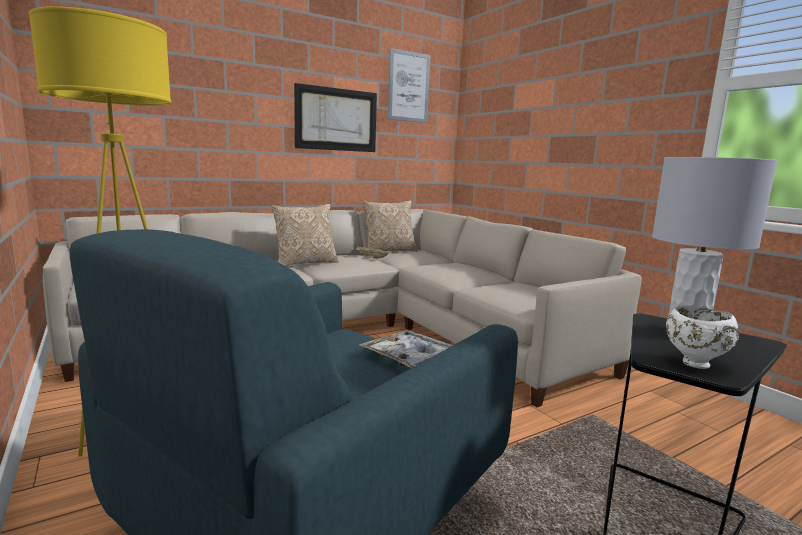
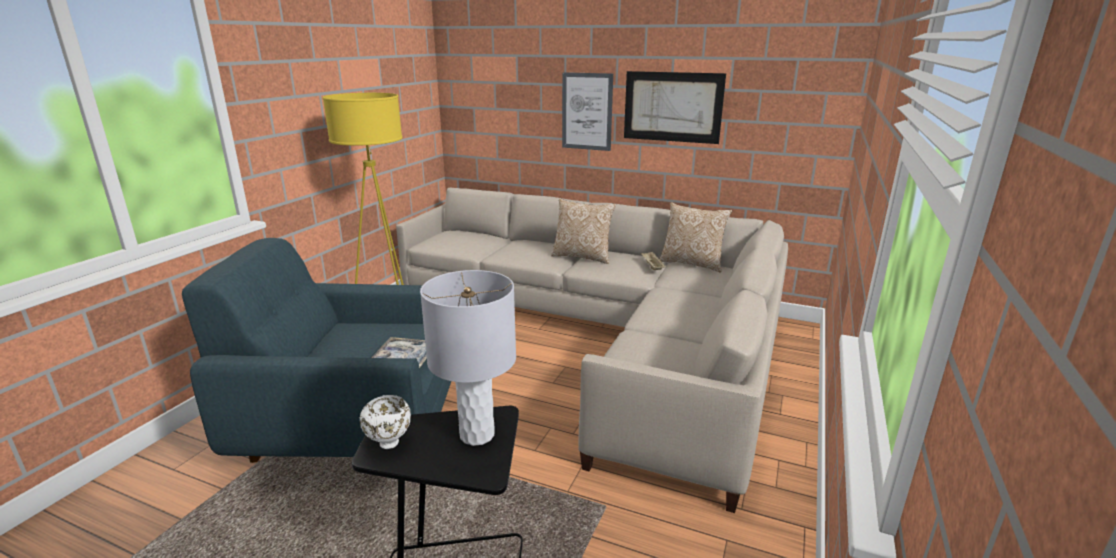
camera: 55 degrees right, 10 degrees up
(408, 87) = (777, 60): picture -> picture (587, 111)

